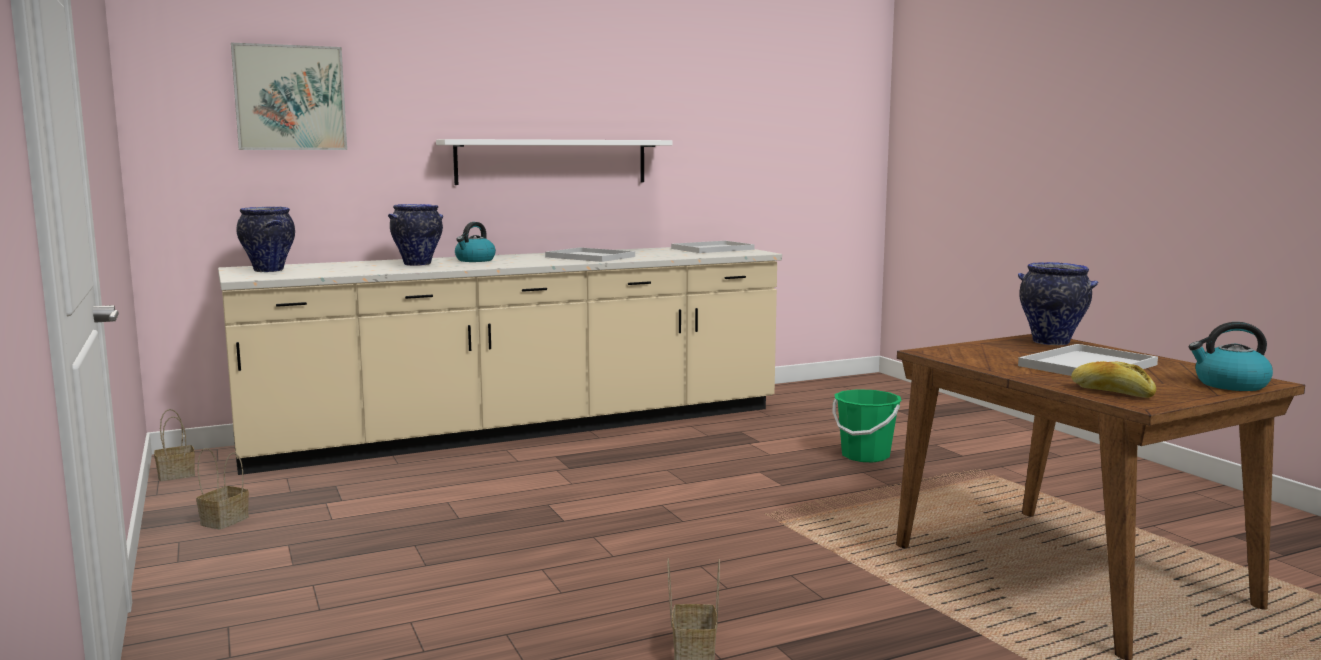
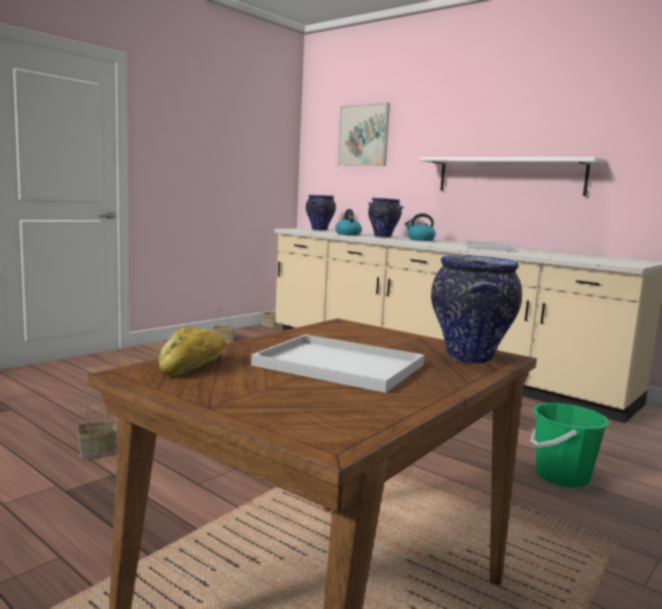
camera: 65 degrees right, 0 degrees up
(713, 249) = (618, 259): white tray -> none
(1230, 385) = (282, 418): kettle -> kettle (347, 234)

